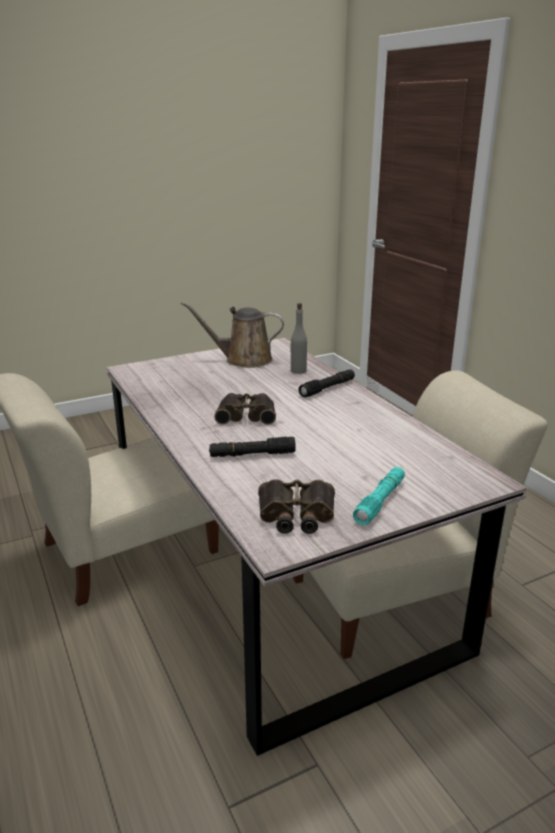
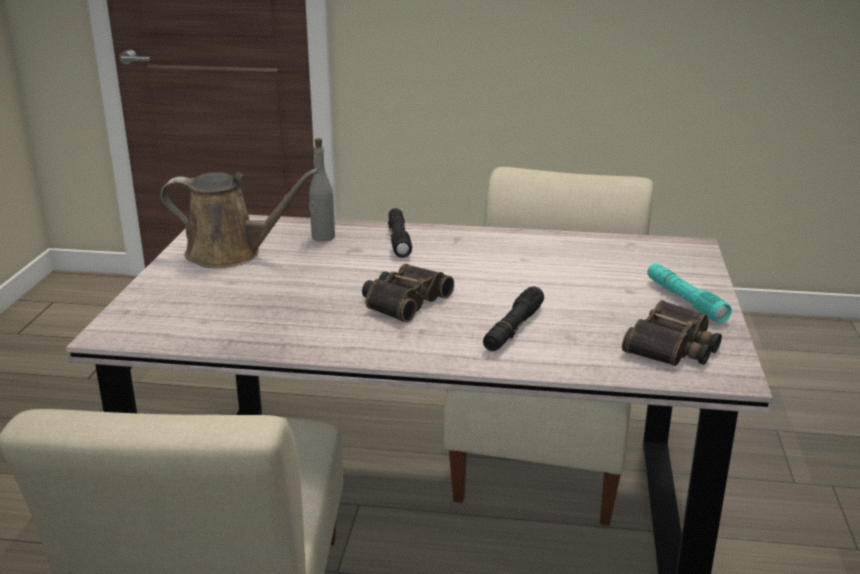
camera: 55 degrees left, 0 degrees up
(243, 360) = (231, 254): brown watering can -> brown watering can turned 120 degrees counterclockwise

